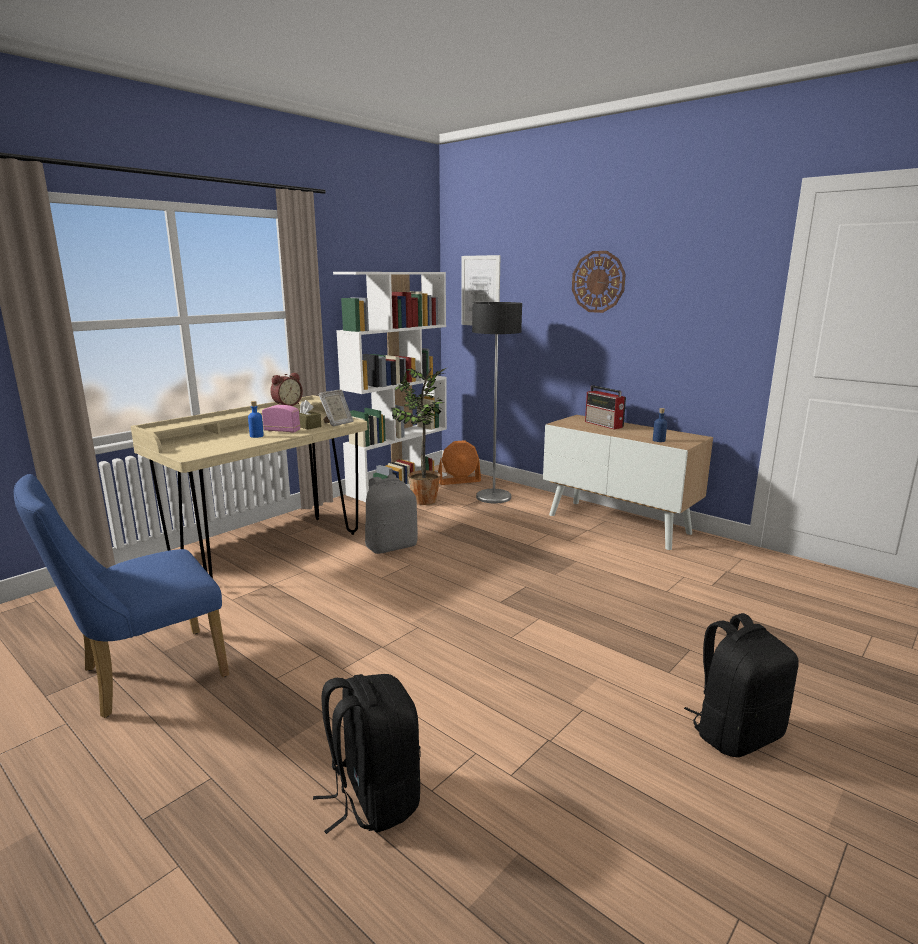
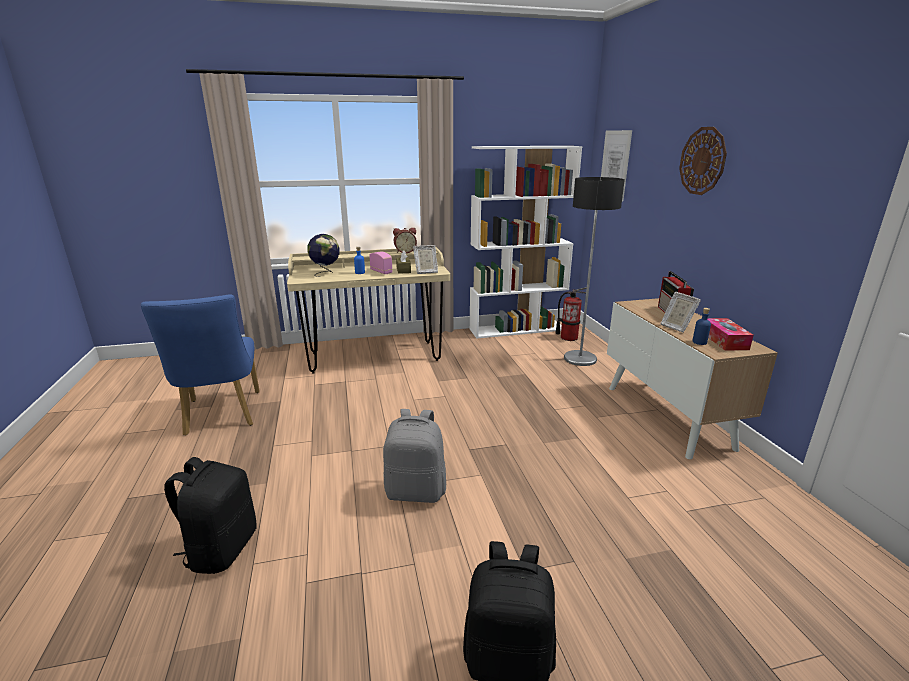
camera: 35 degrees right, 5 degrees up
(143, 676) = (221, 416): blue chair -> blue chair turned 105 degrees counterclockwise
(210, 443) = (326, 273): none -> globe
(391, 546) = (450, 378): grey backpack -> grey backpack (416, 491)
(424, 502) = (518, 349): potted plant -> none
(459, 481) = (568, 337): orange fan -> fire extinguisher
(625, 433) = (676, 327): none -> picture frame
(671, 436) = (724, 341): none -> tissue box

